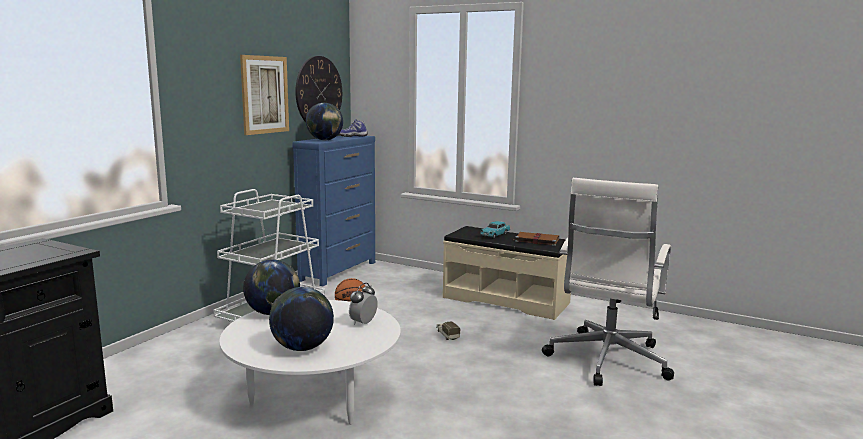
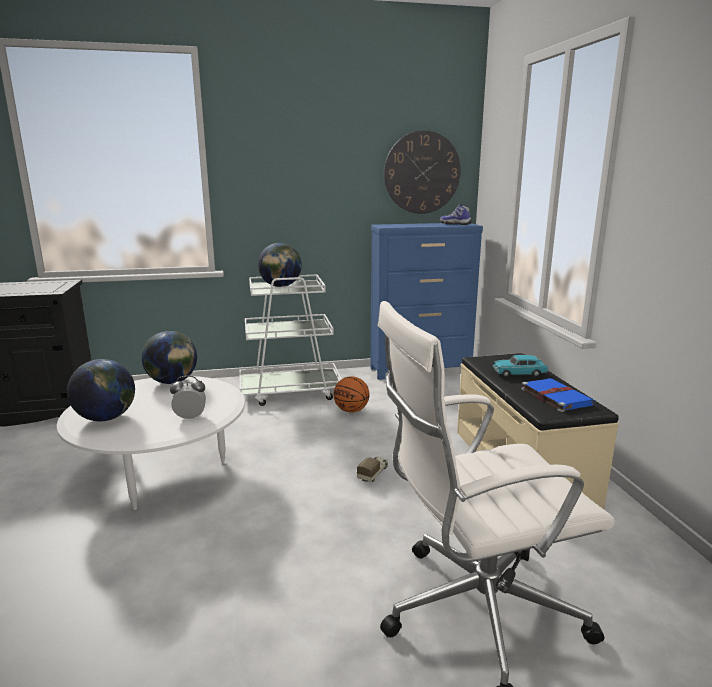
camera: 50 degrees right, 5 degrees up
(265, 94) = (338, 174): picture -> none
(325, 140) = (403, 225): globe -> globe (280, 286)
(536, 240) = (555, 396): brown book -> blue book

